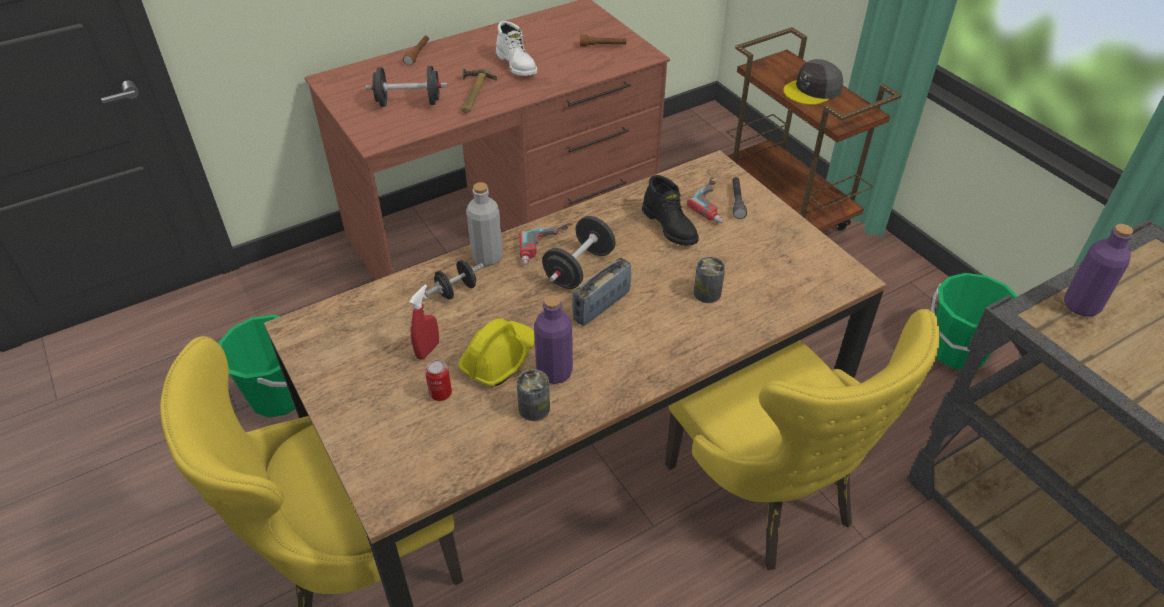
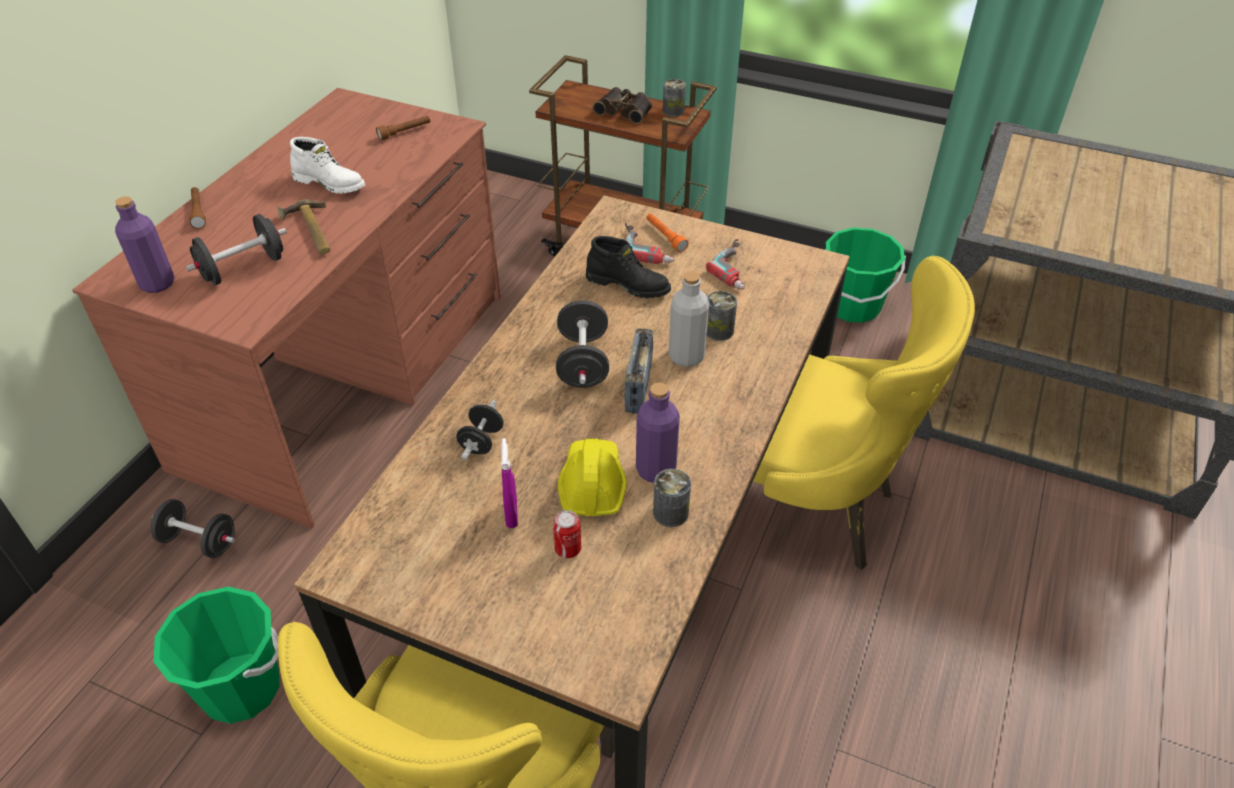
camera: 35 degrees left, 0 degrees up
(329, 289) = (199, 541): none -> black dumbbell
(427, 350) = (511, 515): red spray bottle -> purple spray bottle
(487, 257) = (480, 394): grey bottle -> grey bottle (686, 356)
(547, 248) = (532, 357): power drill -> power drill (738, 268)
(737, 202) = (665, 237): grey flashlight -> orange flashlight
(813, 90) = (625, 110): grey cap -> binoculars
(855, 105) = (673, 111): none -> can
(1081, 306) = (1016, 206): purple bottle -> purple bottle (157, 283)

